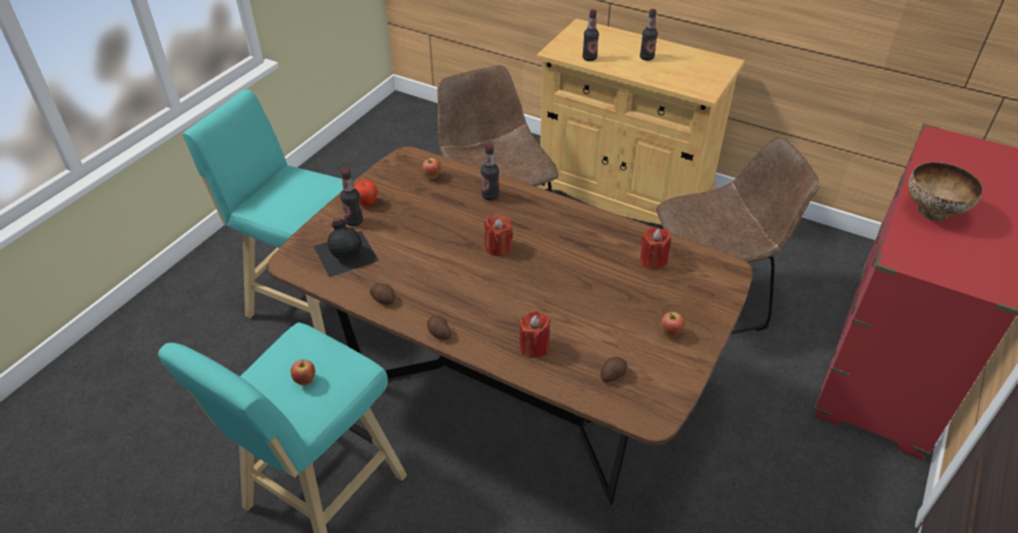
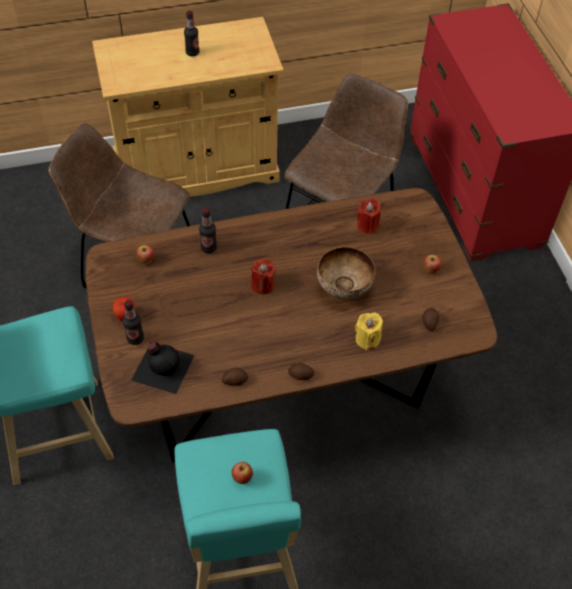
camera: 45 degrees left, 10 degrees up
(534, 347) = (367, 339): red candle -> yellow candle
(589, 58) = (150, 77): bottle -> none
(931, 212) = (495, 86): bowl -> bowl (343, 290)

